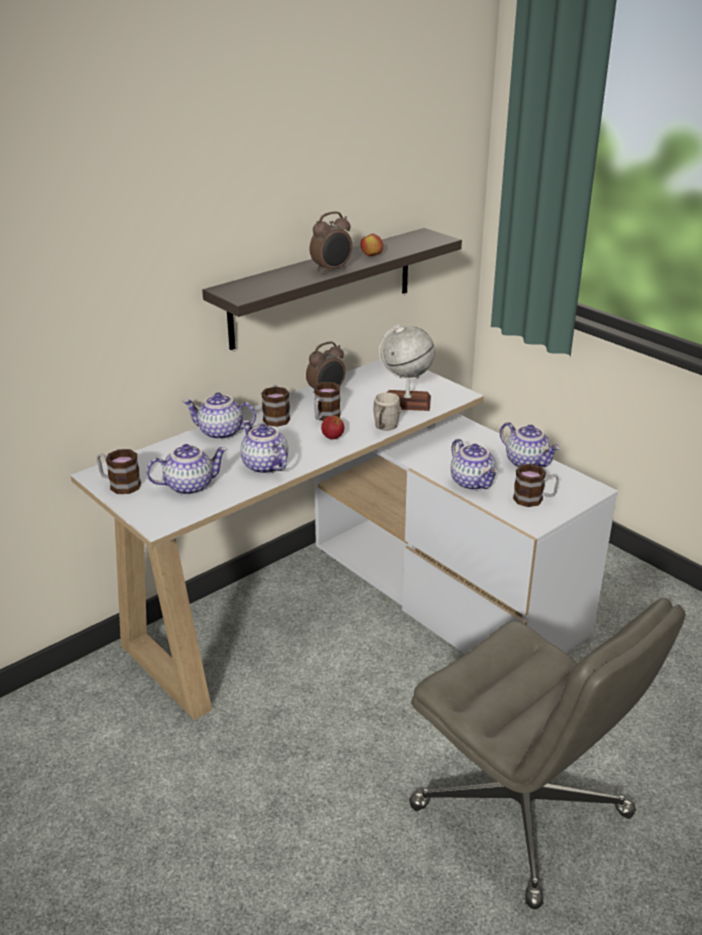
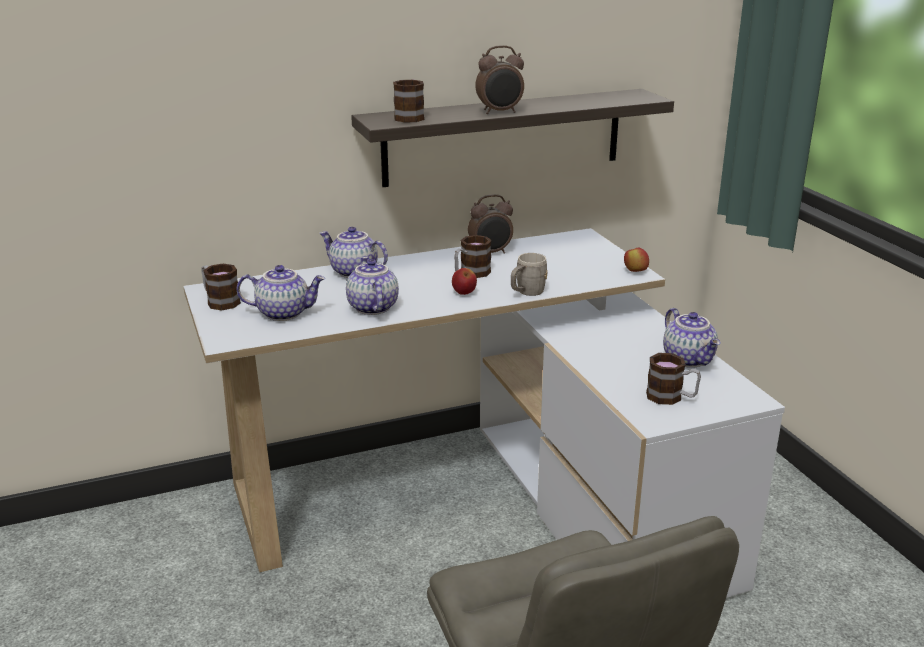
camera: 20 degrees right, 5 degrees down
(276, 417) = (420, 266): mug -> mug (411, 116)
(371, 256) = (556, 105): apple -> apple (635, 271)
(407, 402) = (571, 273): globe -> none
(473, 483) = (610, 368): teapot -> none

